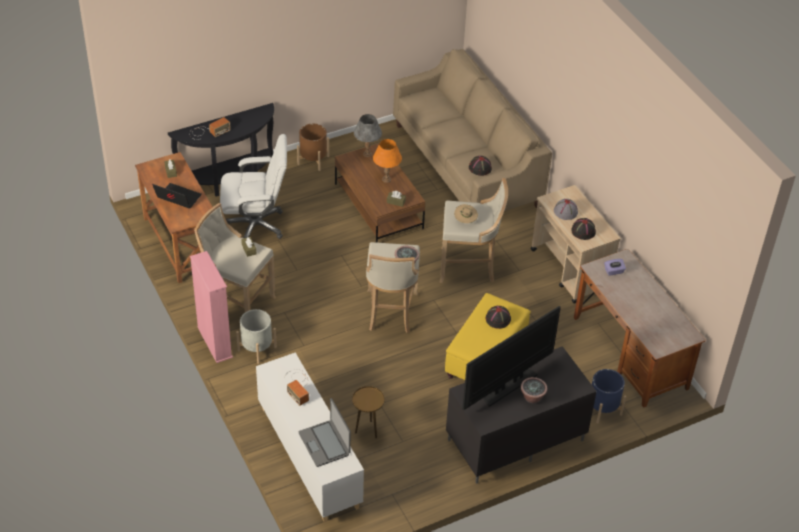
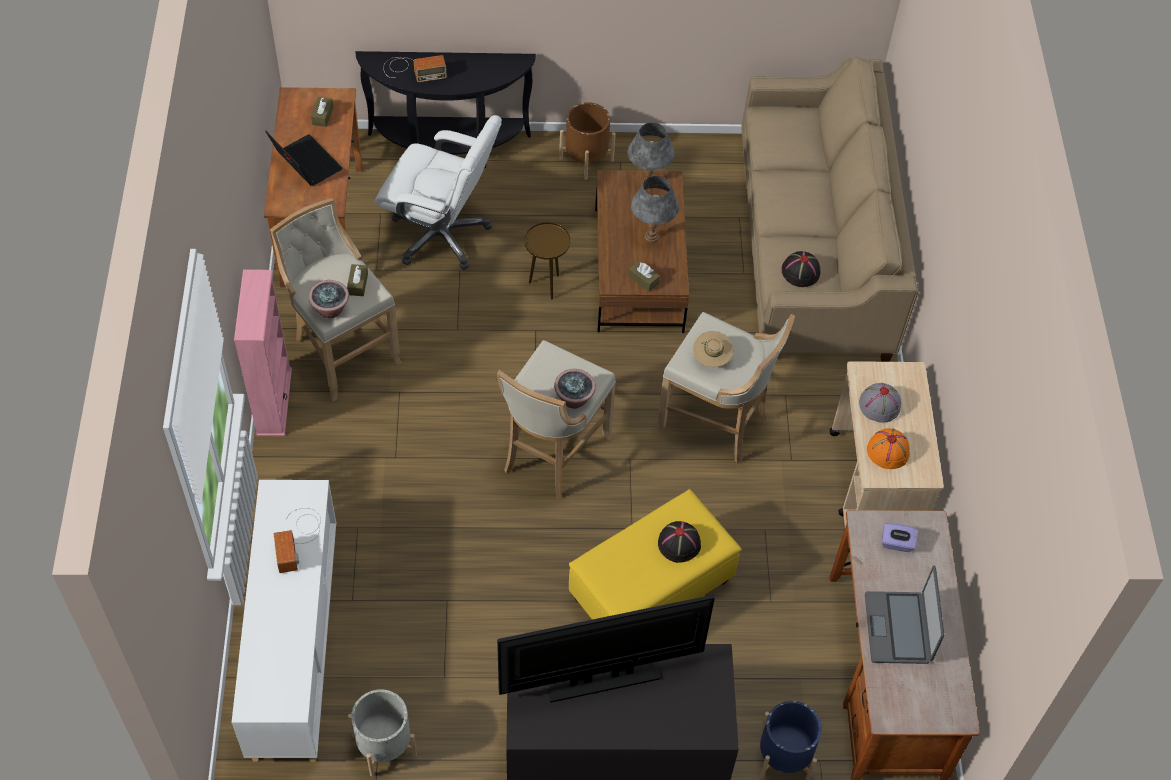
camera: 25 degrees right, 10 degrees up
(257, 348) = (326, 436): grey planter -> grey planter (384, 745)
(325, 444) = (277, 653): laptop -> laptop (898, 628)
(367, 430) = (403, 637): brown side table -> brown side table (546, 285)
(386, 179) = (652, 236): orange table lamp -> grey table lamp
(532, 397) = (627, 716): potted plant -> potted plant (330, 310)
(583, 231) = (888, 450): black hat -> orange hat

